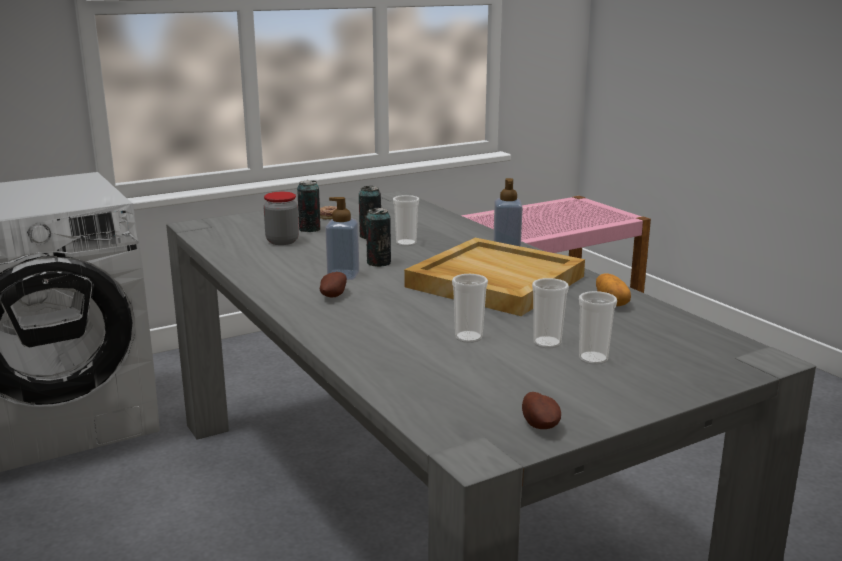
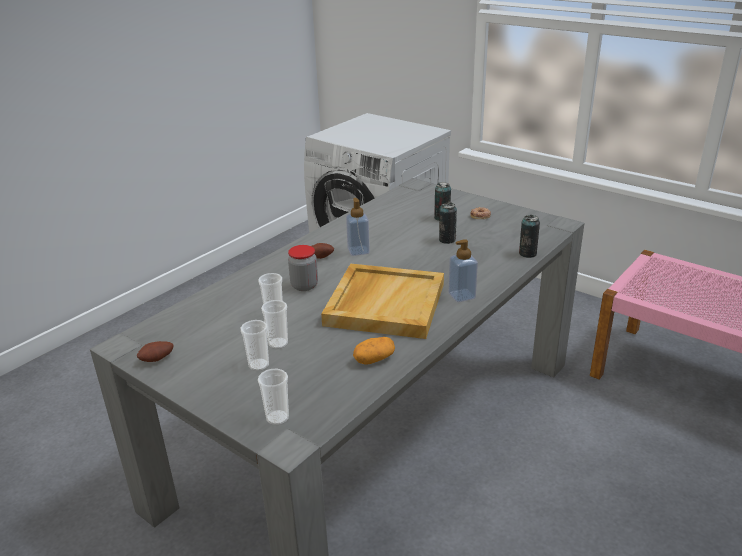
camera: 70 degrees right, 10 degrees up
(282, 241) = (409, 217): jar -> jar (304, 286)
(378, 263) = (391, 256): can -> can (527, 254)
(406, 243) = (443, 255): cup -> cup (277, 418)

